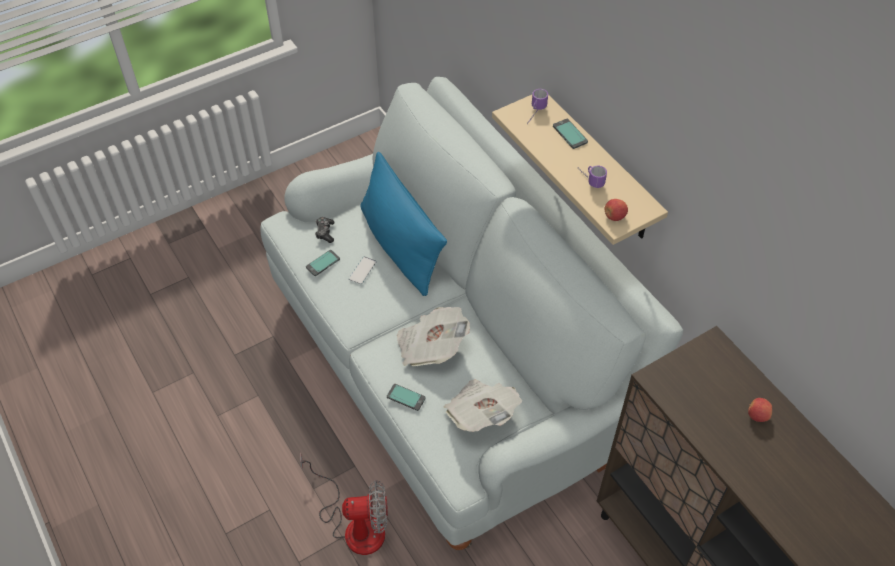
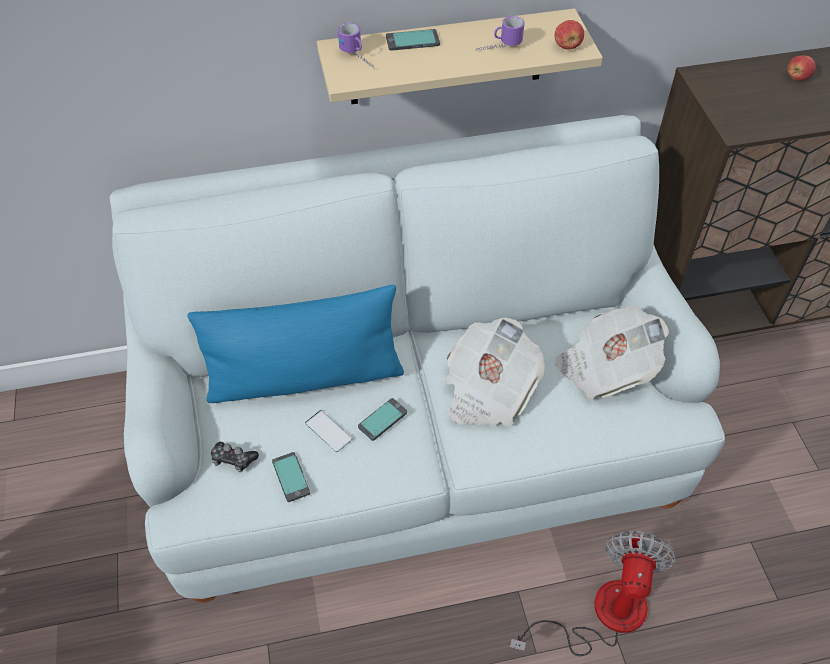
camera: 70 degrees left, 0 degrees up
(406, 397) = (558, 439): phone -> phone (382, 419)

